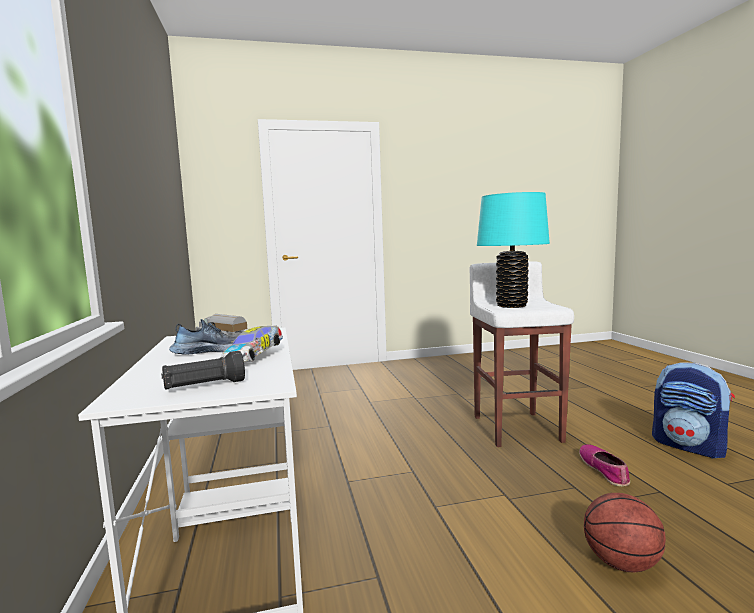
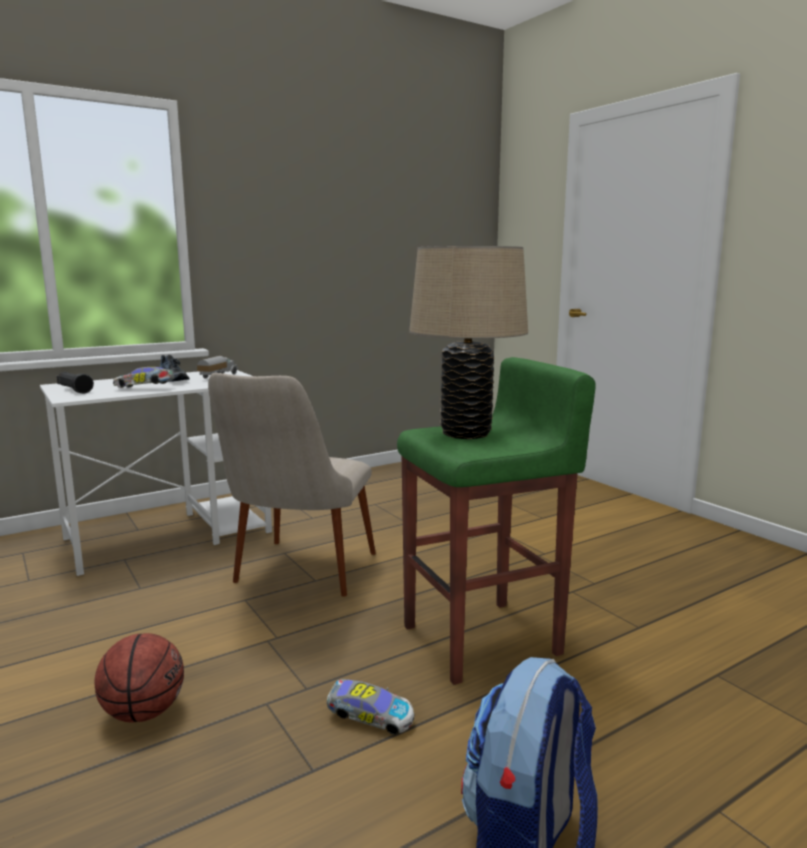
camera: 70 degrees right, 5 degrees up
(405, 478) = (297, 578): none -> beige chair
(511, 305) = (466, 433): turquoise table lamp -> beige table lamp
(517, 428) = (484, 640): white stool -> green stool
(604, 470) = (368, 718): shoe -> toy car

